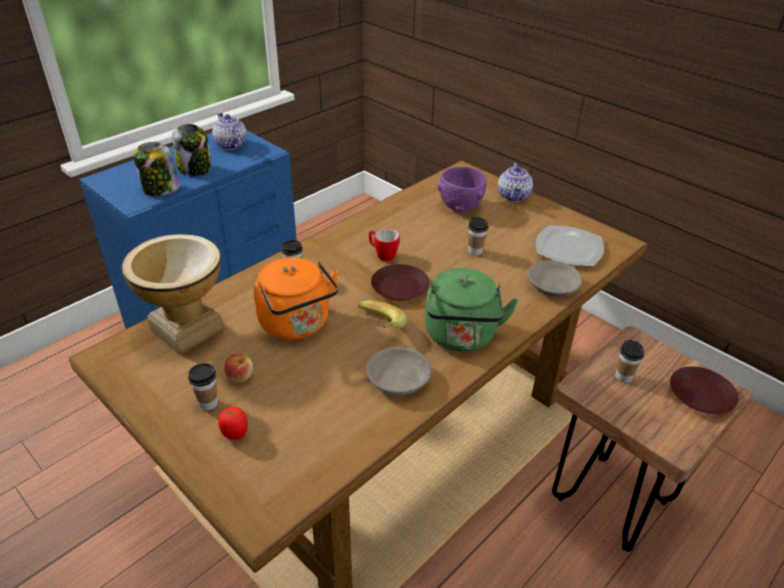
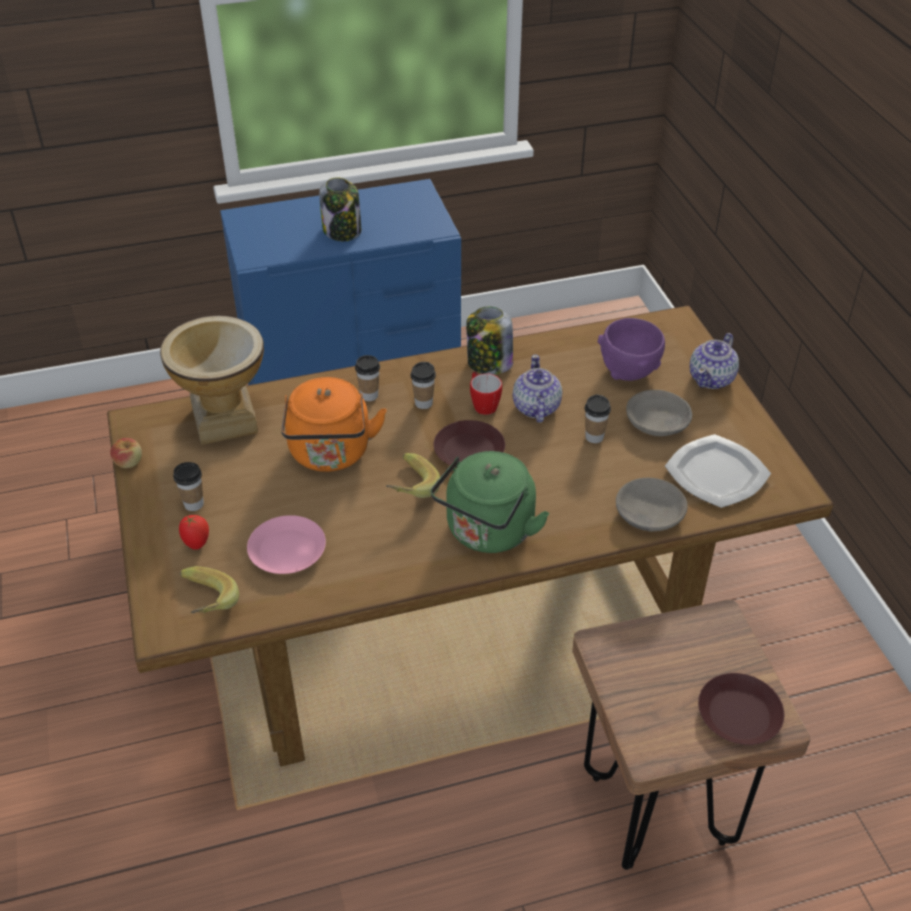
camera: 30 degrees right, 5 degrees up
(160, 190) = (289, 248): jar -> jar (489, 364)
(231, 145) = (403, 208): teapot -> teapot (535, 408)
(240, 376) = (239, 488): apple -> apple (129, 462)
(281, 483) = (203, 605): none -> banana
(319, 409) = (286, 551): none -> pink plate
(399, 379) = (385, 553): grey bowl -> grey bowl (658, 422)
(623, 377) = (663, 654): cup -> cup (423, 403)

